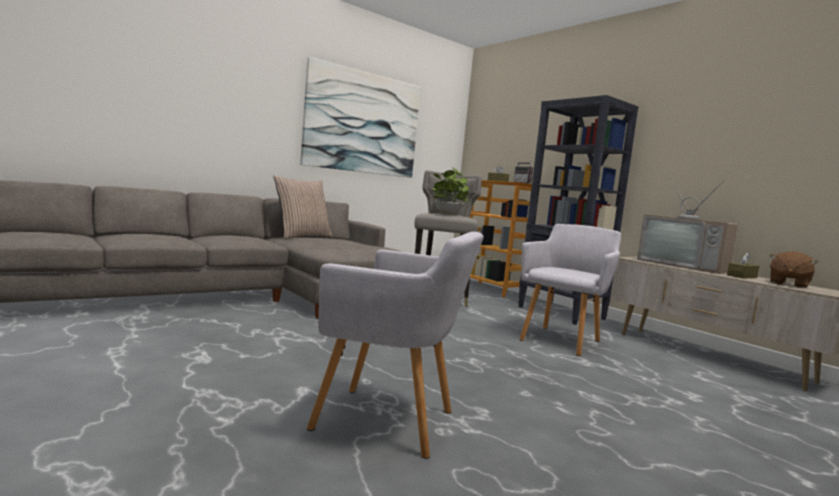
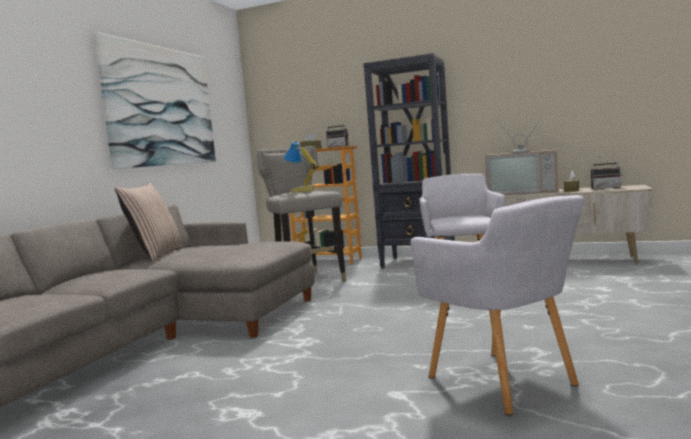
camera: 30 degrees left, 0 degrees up
(391, 422) = (505, 383): grey armchair -> grey armchair turned 75 degrees clockwise
(448, 214) = (301, 191): potted plant -> table lamp
(788, 284) = (605, 188): brown plush toy -> radio

